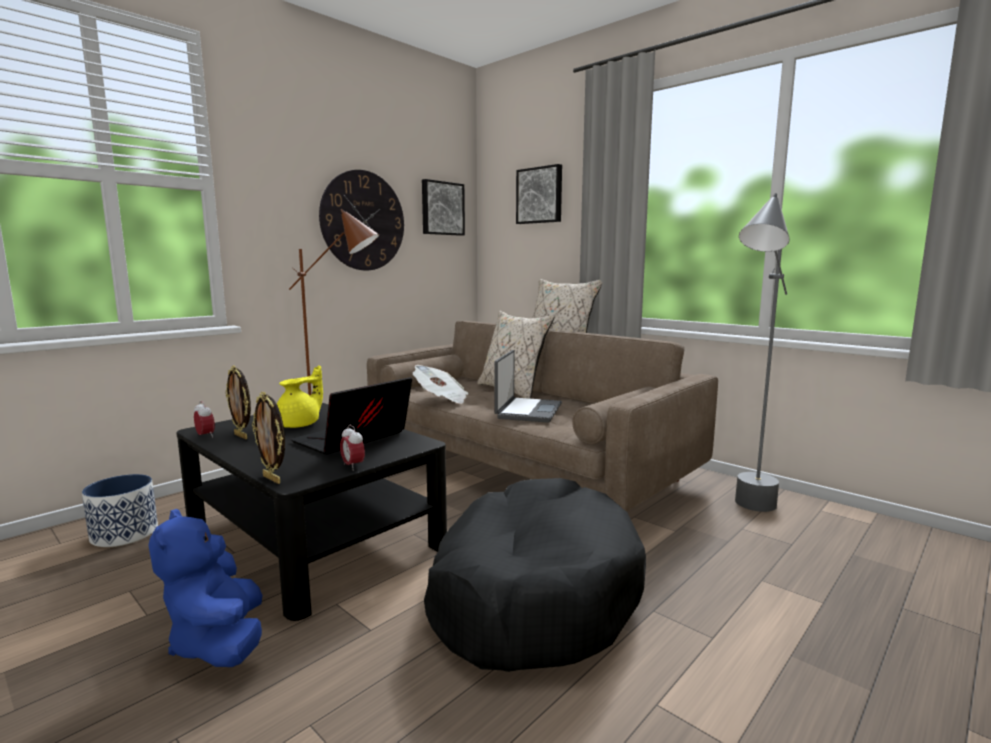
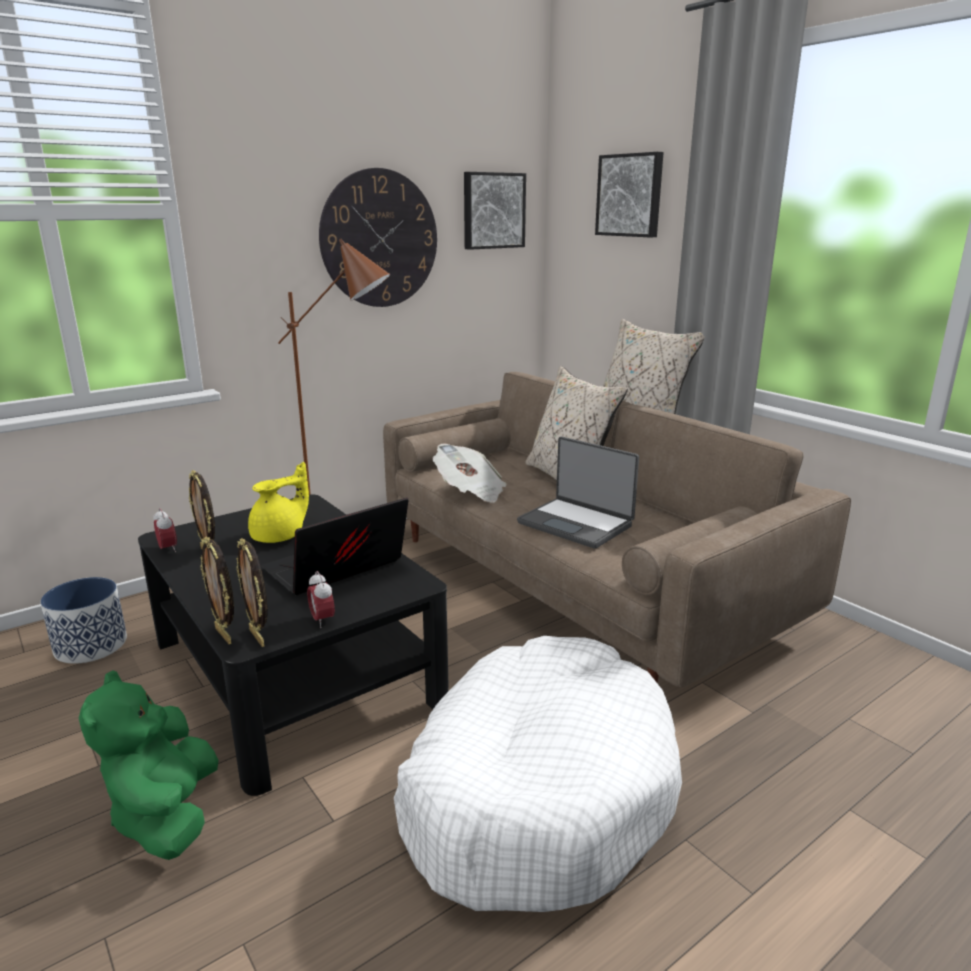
camera: 10 degrees right, 10 degrees up
(219, 642) = (167, 815): blue plush toy -> green plush toy
(302, 478) = (258, 637): none -> picture frame
(527, 411) = (576, 524): laptop -> laptop turned 105 degrees clockwise
(532, 593) = (537, 791): black dog bed -> white dog bed
(748, 514) = (864, 695): grey floor lamp -> none

